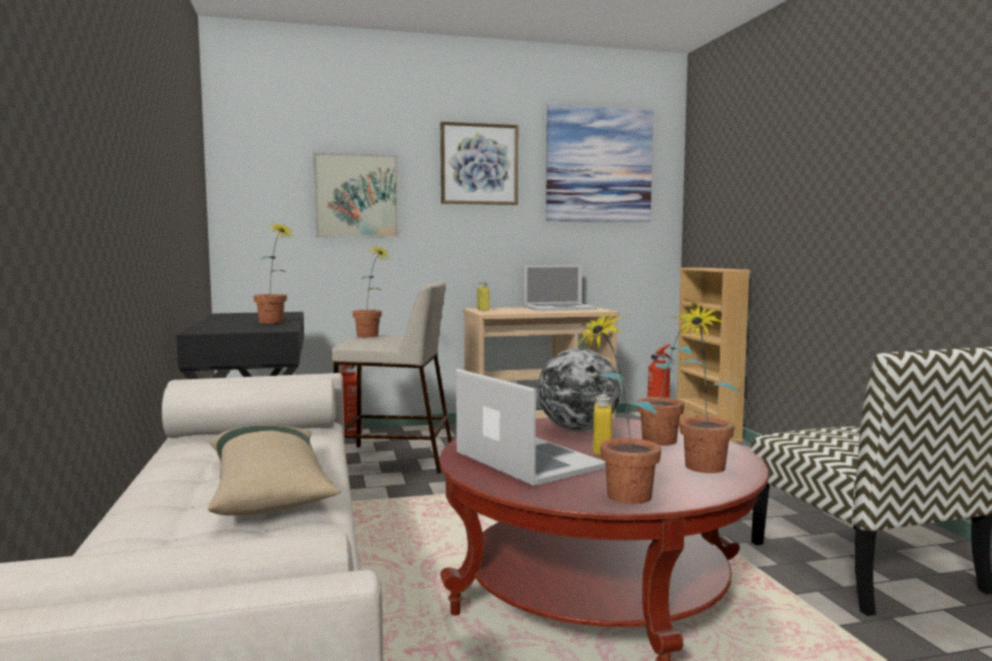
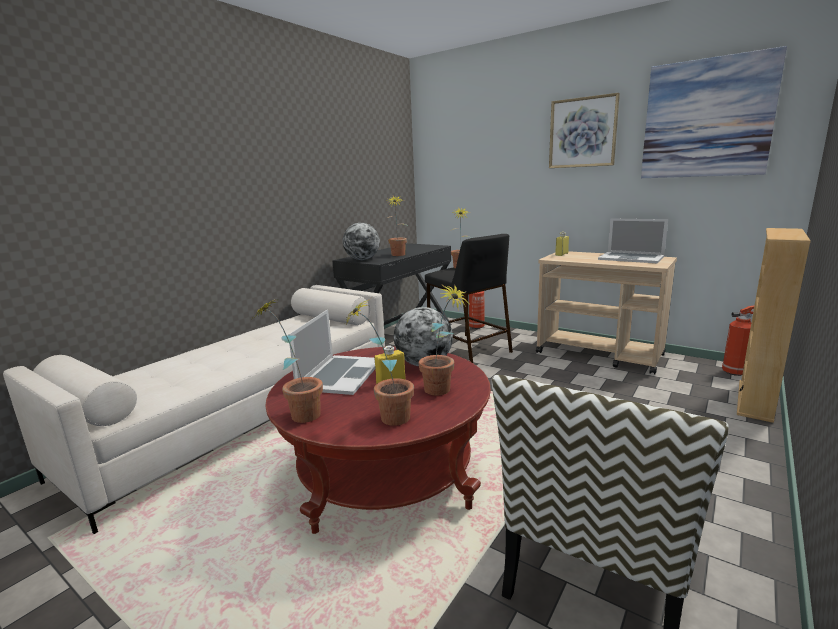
camera: 50 degrees right, 10 degrees up
(237, 329) = (362, 259): none -> globe
(269, 486) = (254, 350): beige pillow -> none
(356, 195) = (492, 166): picture -> none
(394, 459) = (467, 349): beige stool -> black stool

